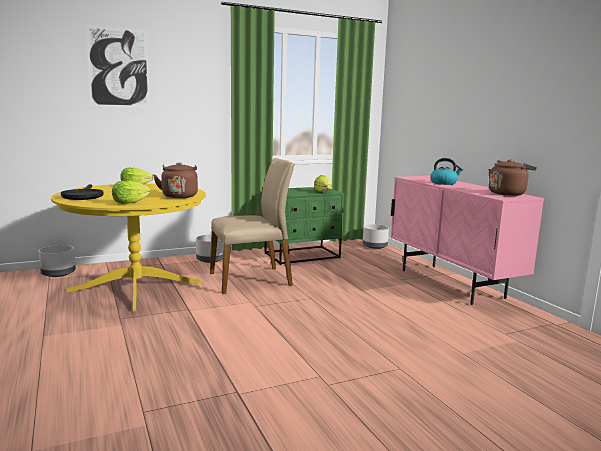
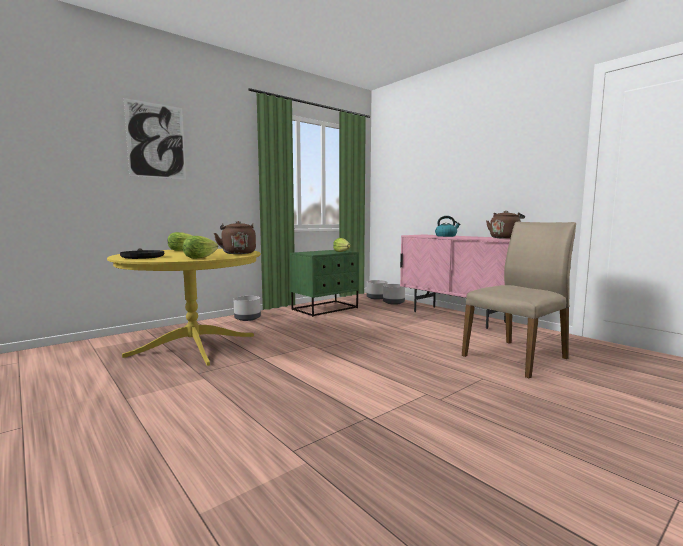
camera: 15 degrees left, 5 degrees down
(58, 273) = (100, 343): grey planter -> grey planter (393, 303)
(251, 279) = (298, 329): beige chair -> beige chair (516, 357)

